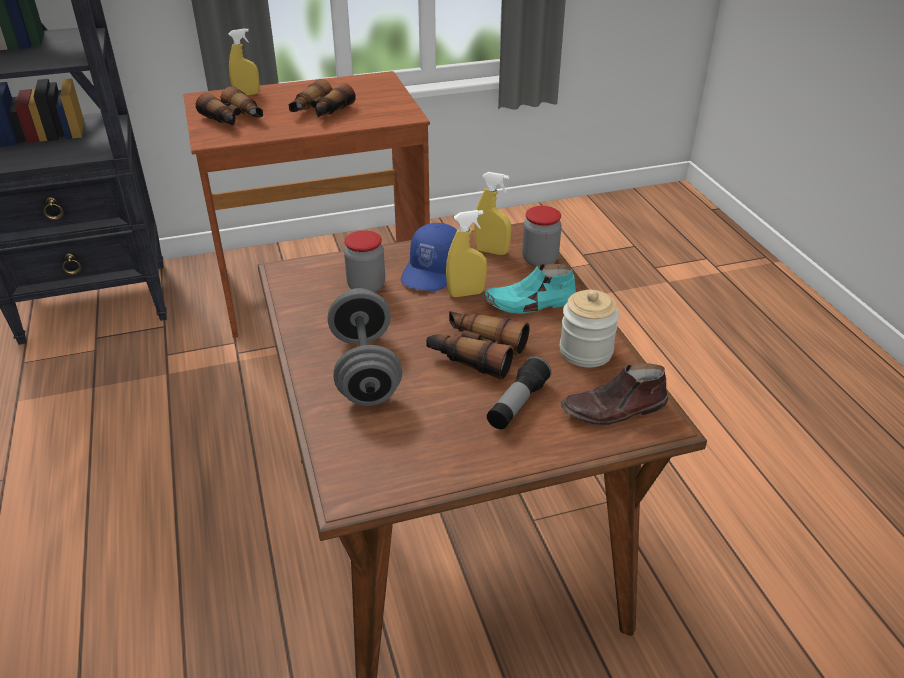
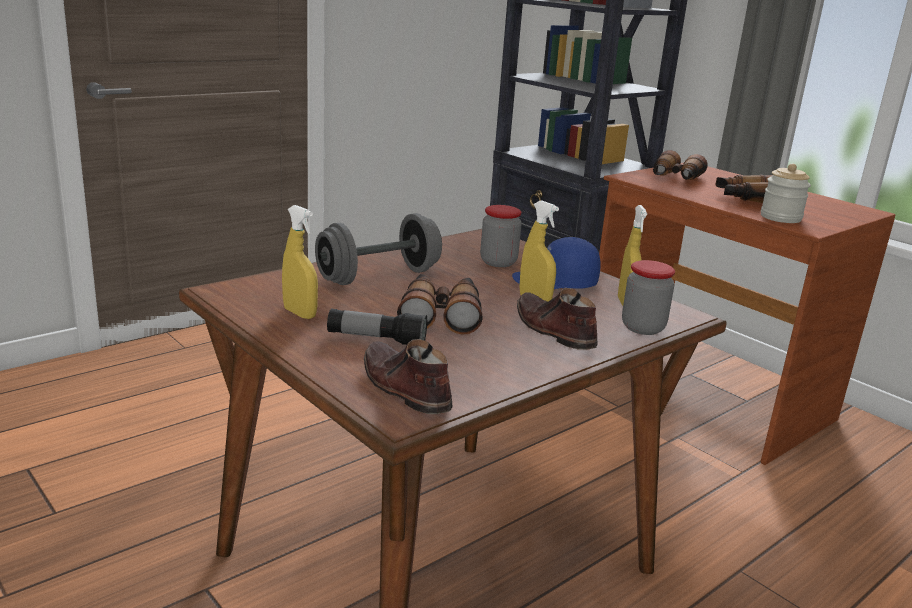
camera: 65 degrees right, 15 degrees down
(247, 94) = (726, 176): yellow spray bottle -> yellow spray bottle (300, 313)
(530, 303) = (553, 330): turquoise shoe -> brown shoe
(585, 351) = (494, 365): jar -> jar (780, 218)

